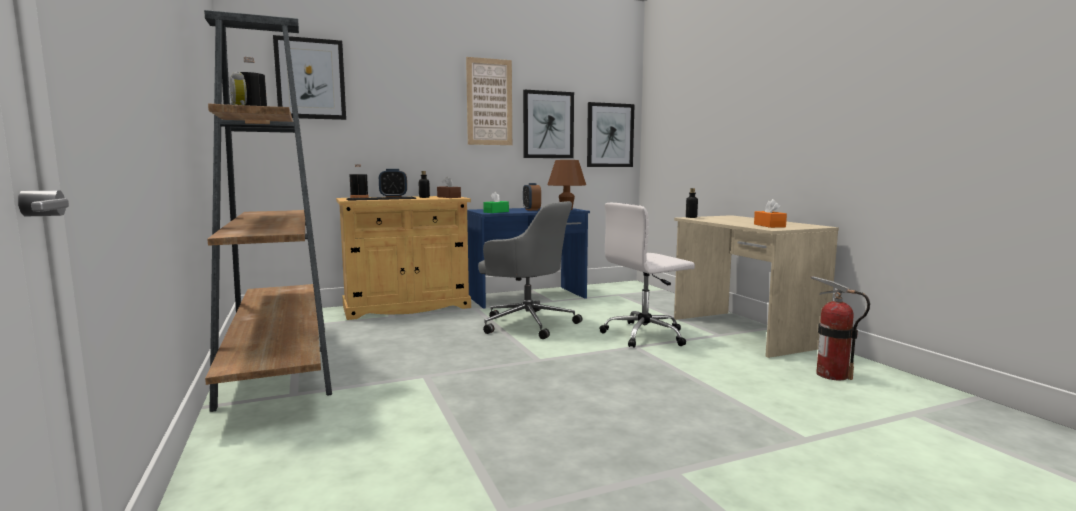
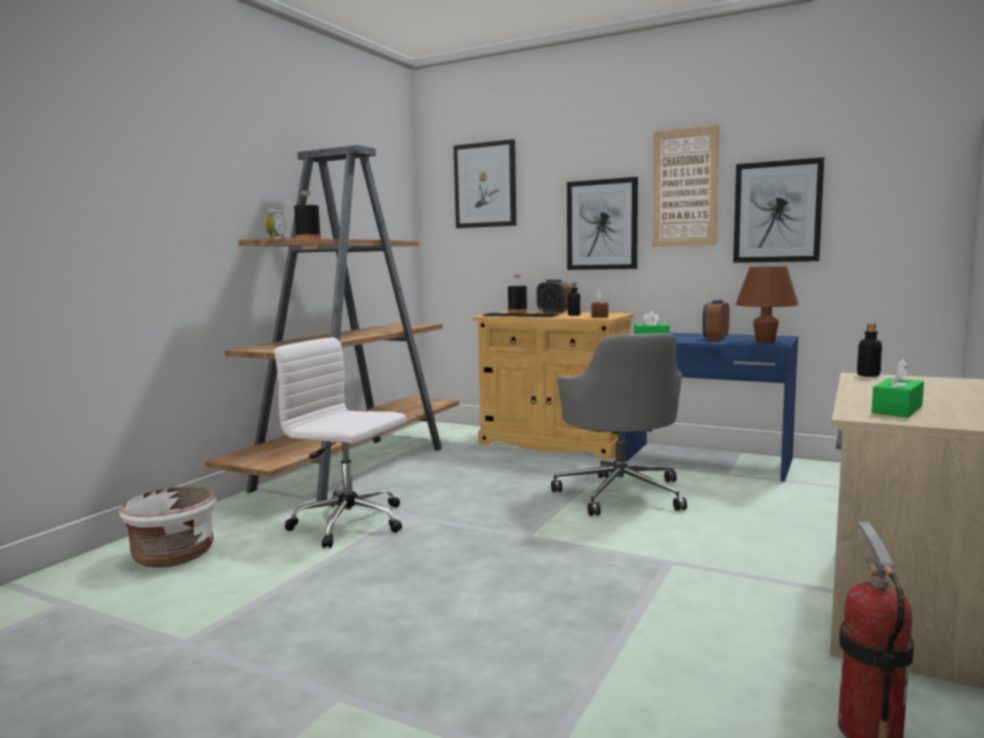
camera: 50 degrees right, 0 degrees up
(291, 480) = (173, 556): none -> white planter
(610, 135) = (899, 220): picture -> picture (602, 225)
(646, 335) = (726, 553): white office chair -> white office chair (351, 523)
(769, 225) = (897, 409): orange tissue box -> green tissue box

